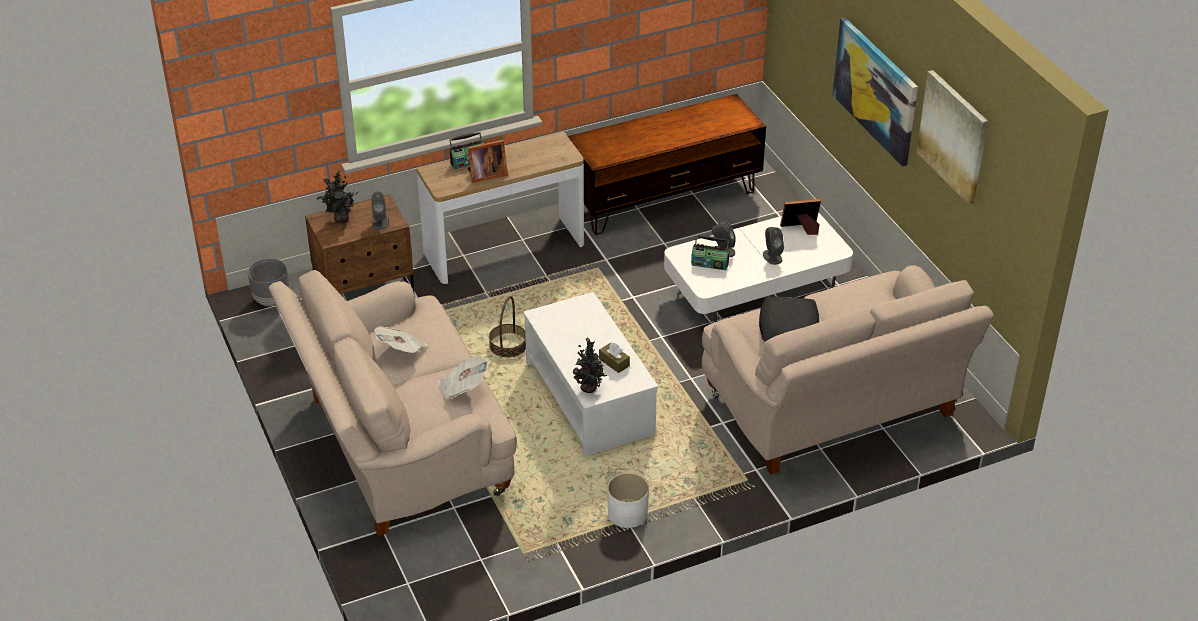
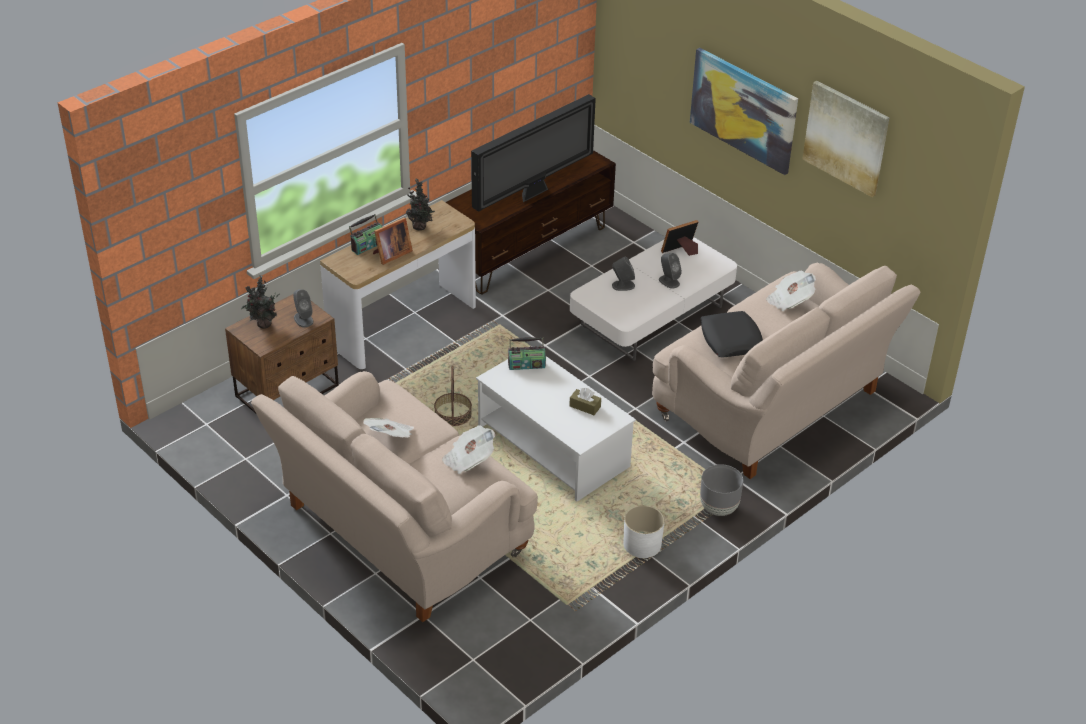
camera: 20 degrees left, 0 degrees up
(271, 301) = (199, 420): grey planter -> grey planter (718, 508)
(590, 389) = (576, 436): potted plant -> potted plant (421, 227)
(667, 141) = (534, 193): none -> television
(710, 264) = (617, 299): radio -> radio (526, 365)
(871, 299) = (789, 300): none -> newspaper

